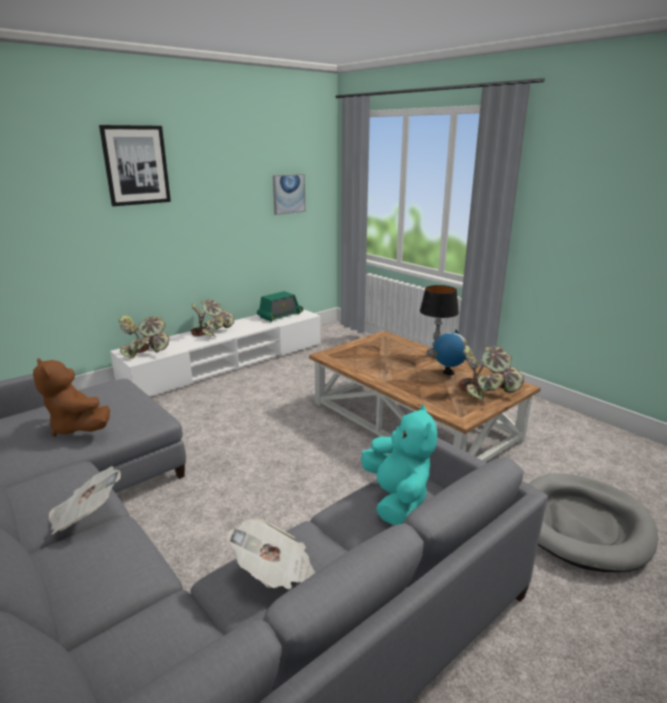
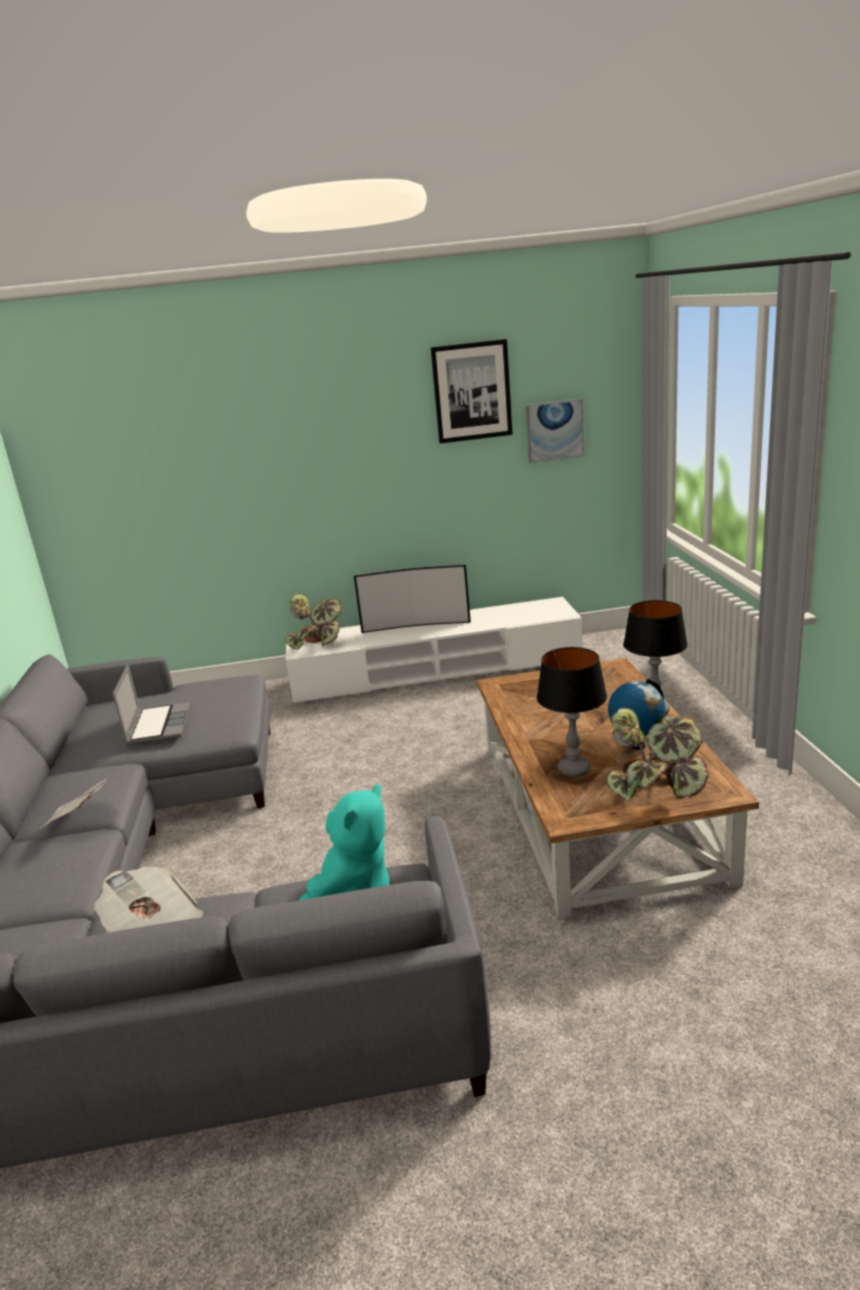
camera: 35 degrees right, 0 degrees up
(77, 427) = (158, 725): brown plush toy -> laptop
(136, 165) = (322, 407): picture -> picture (472, 391)
(212, 332) = (416, 625): potted plant -> television
(280, 315) = (525, 611): radio -> none
(432, 392) = (574, 769): none -> table lamp
(582, 525) = (686, 1041): grey dog bed -> none

